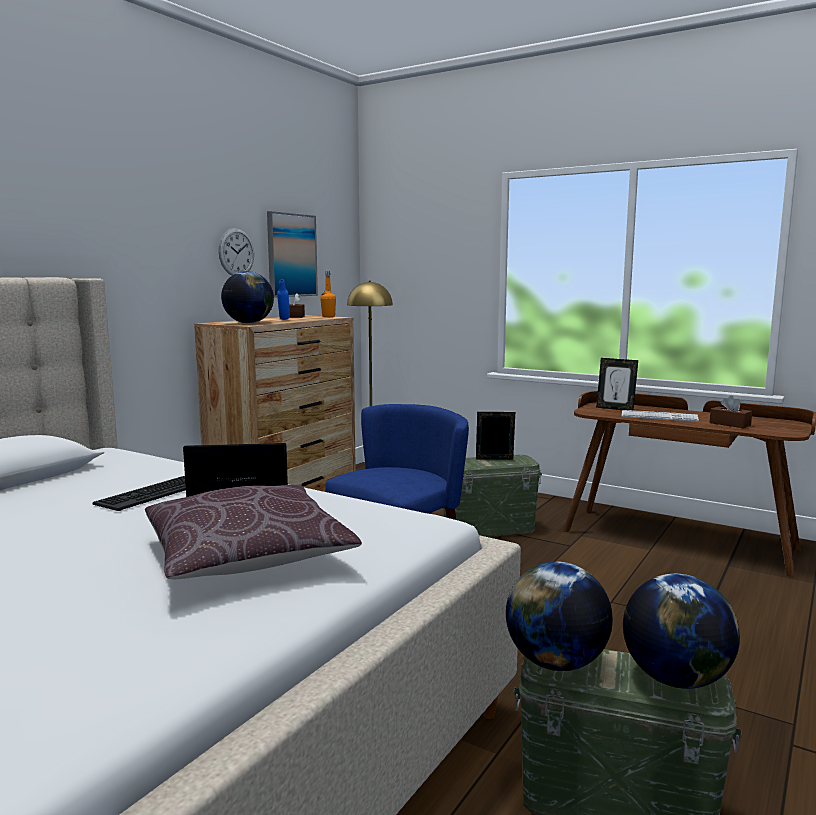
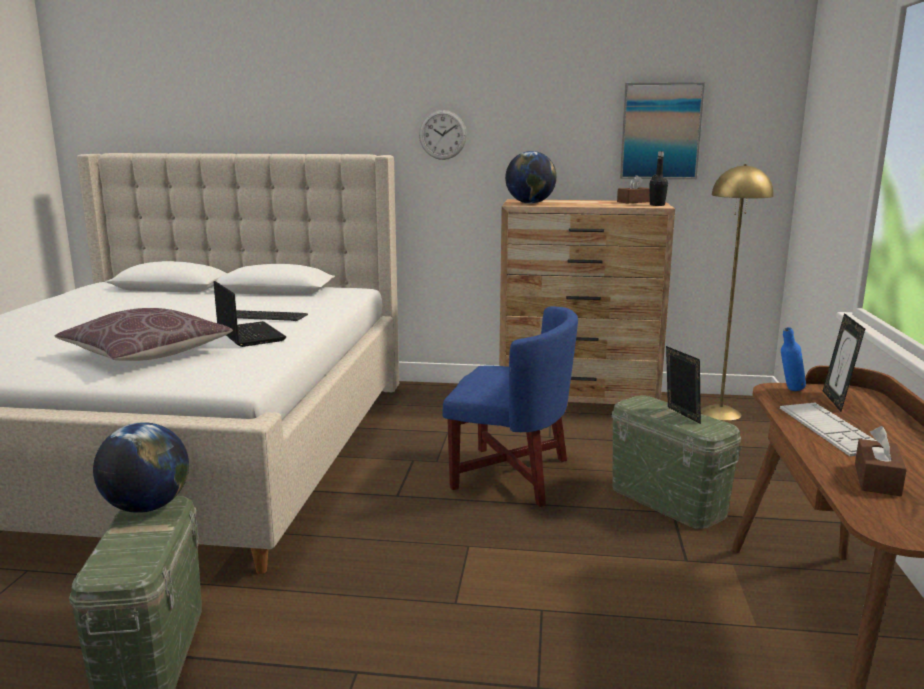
camera: 65 degrees right, 5 degrees up
(236, 252) = (575, 130): wall clock -> wall clock (442, 135)
(284, 319) = (590, 203): blue bottle -> blue bottle (789, 391)
(328, 316) = (657, 205): orange bottle -> black bottle
(675, 679) = (124, 558): globe -> none

